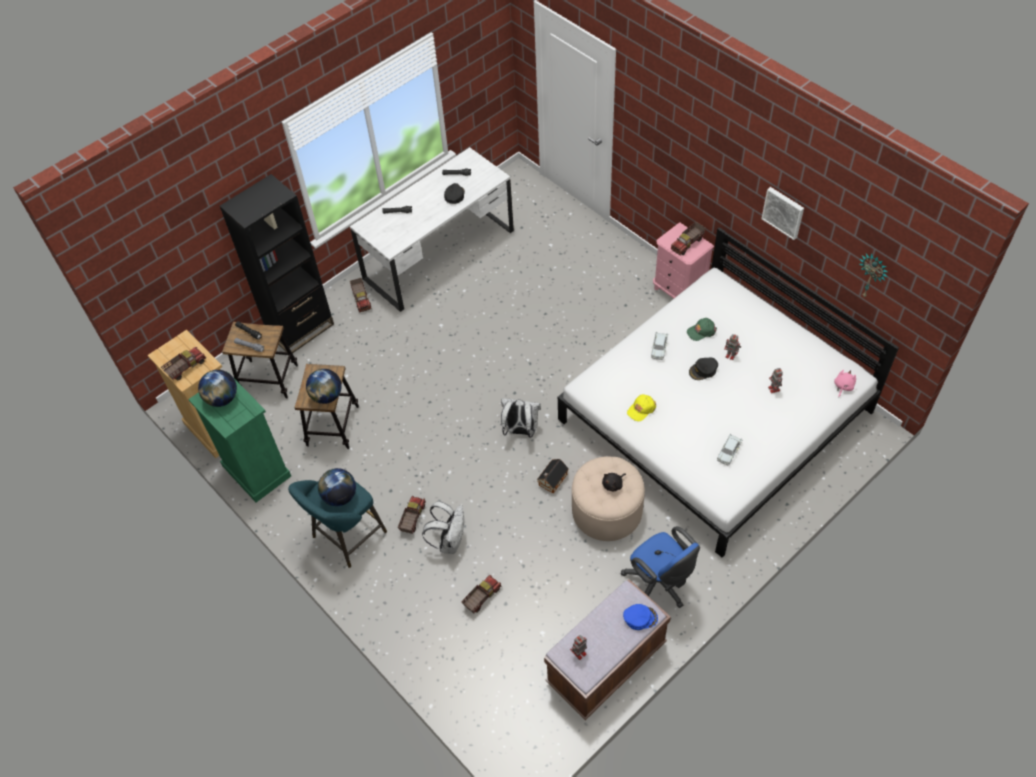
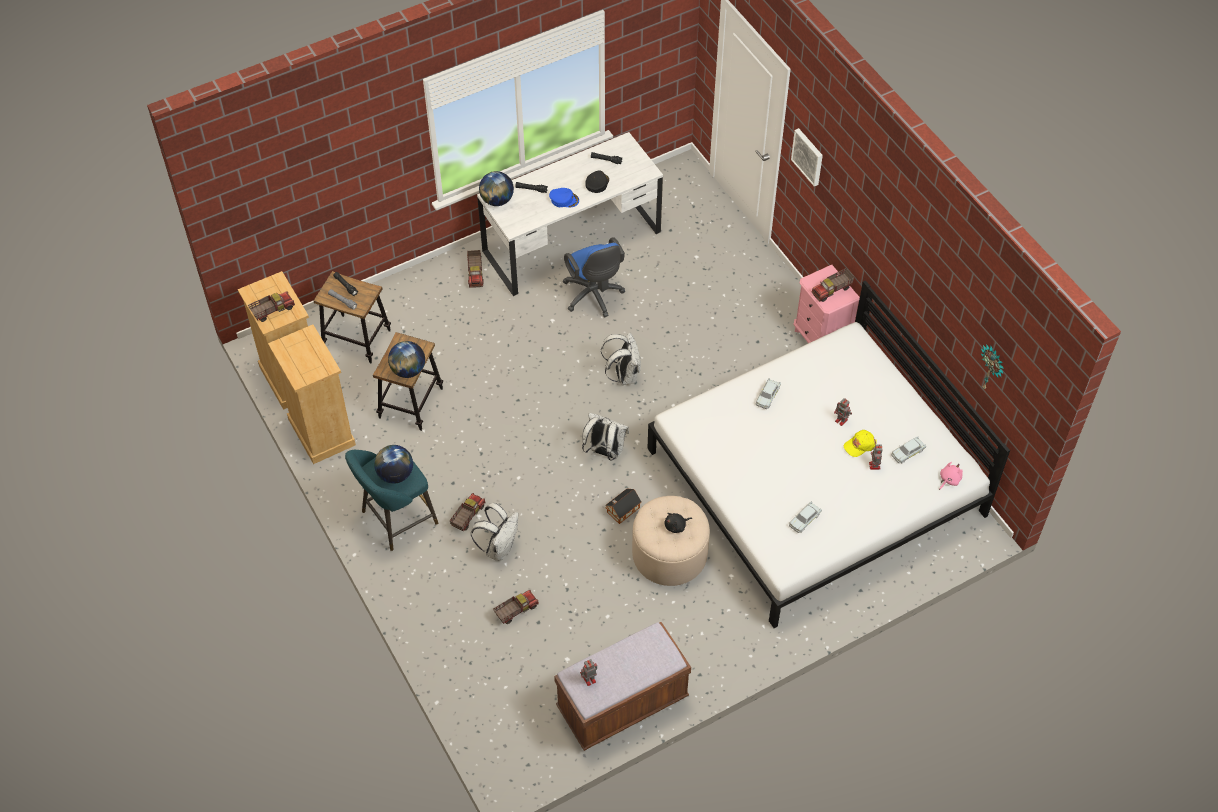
camera: 10 degrees right, 0 degrees up
(222, 398) = (301, 350): globe -> globe (497, 200)
(256, 471) = (321, 432): green dresser -> beige dresser
(300, 329) = (403, 292): black bookcase -> none
(518, 359) = (623, 375): none -> white backpack
(640, 617) = (659, 660): blue cap -> blue cap (564, 199)
(641, 409) = (728, 456): yellow cap -> yellow cap (859, 445)
(659, 585) = (700, 640): blue office chair -> blue office chair (594, 297)
(701, 331) = (818, 388): green cap -> none
(703, 370) = (806, 430): black cap -> none
(783, 212) = (922, 281): picture -> picture (808, 156)
(799, 370) = (908, 452): none -> white toy car

